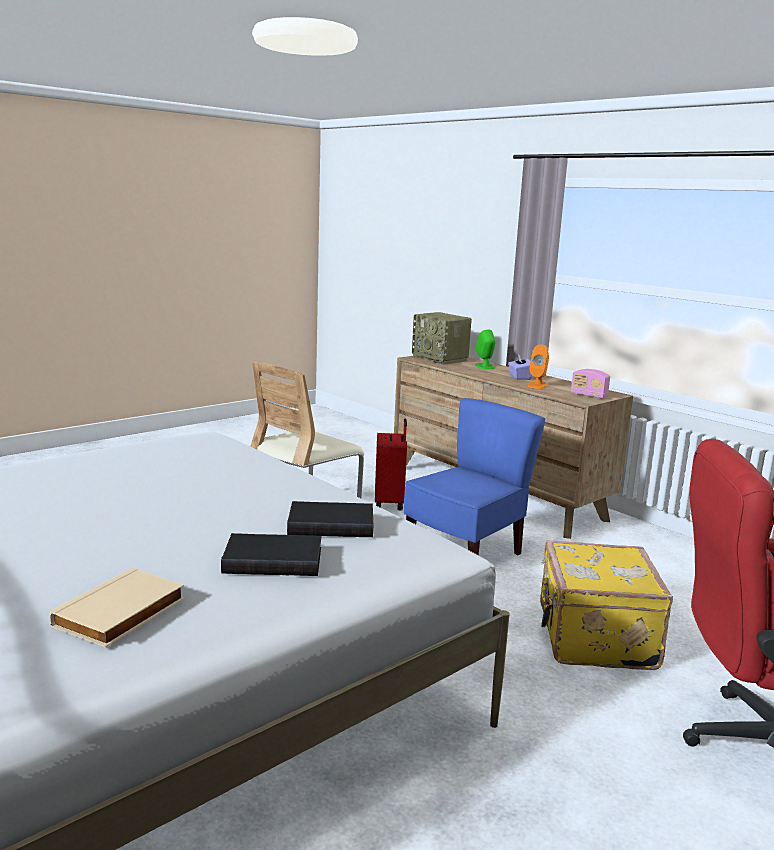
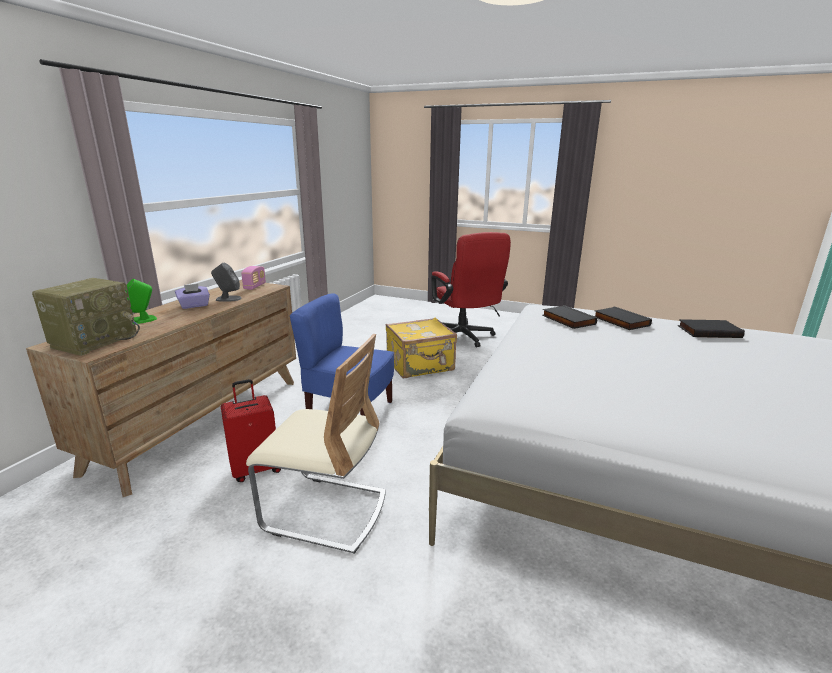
camera: 115 degrees left, 5 degrees up
(121, 613) = (708, 331): beige book -> black book
(537, 385) = (228, 299): orange speaker -> grey speaker

